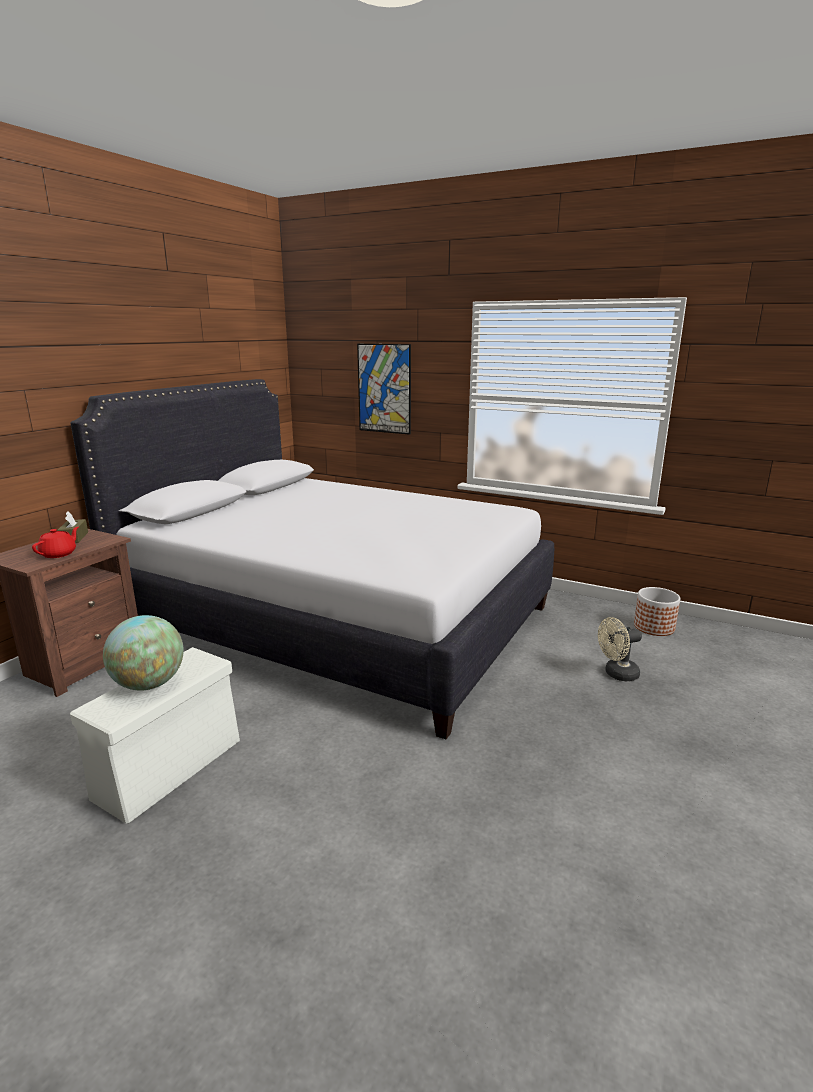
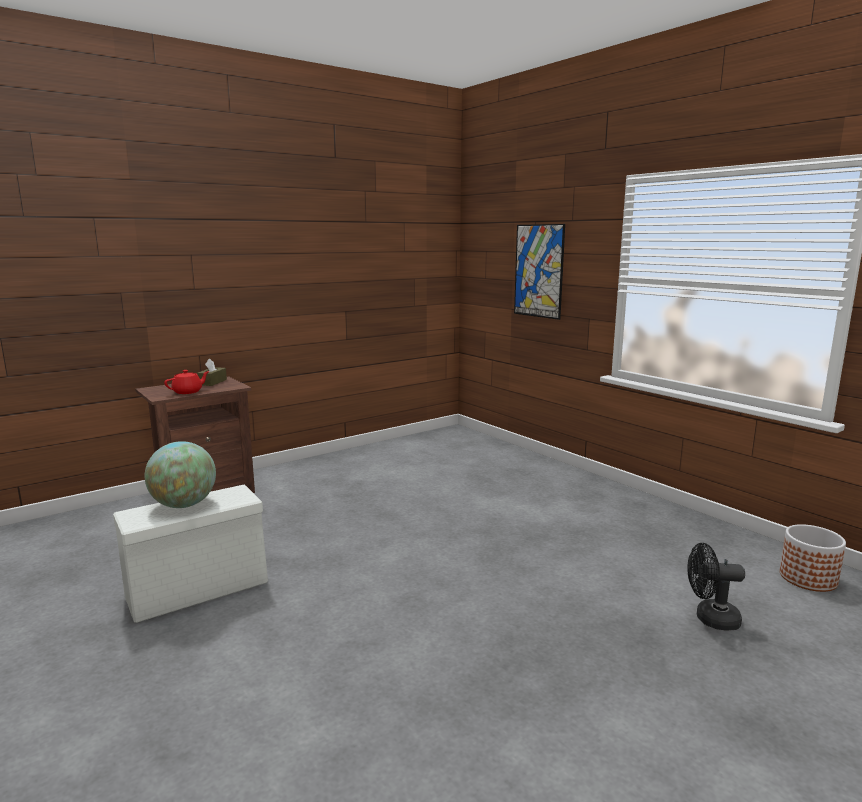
camera: 25 degrees right, 5 degrees down
(338, 619) = (437, 498): white bed -> none
(617, 674) = (710, 619): beige fan -> black fan

